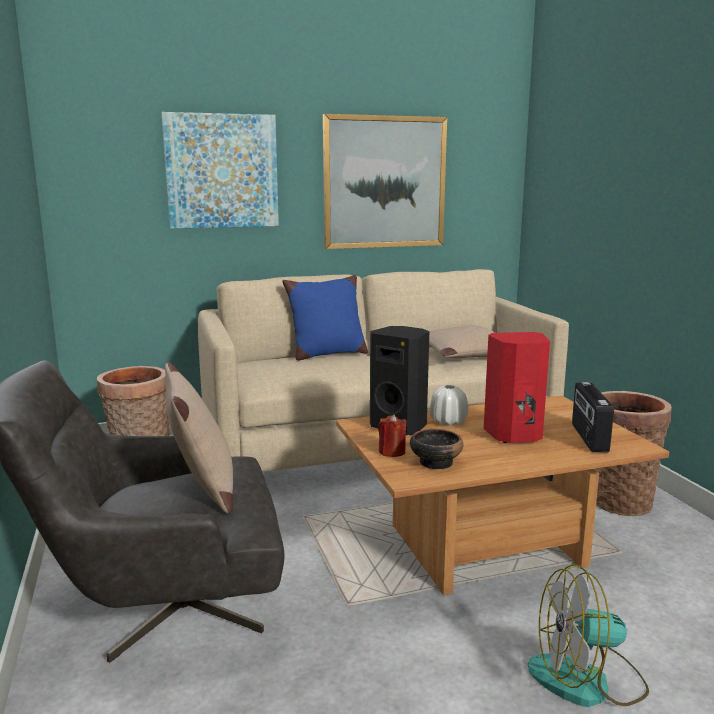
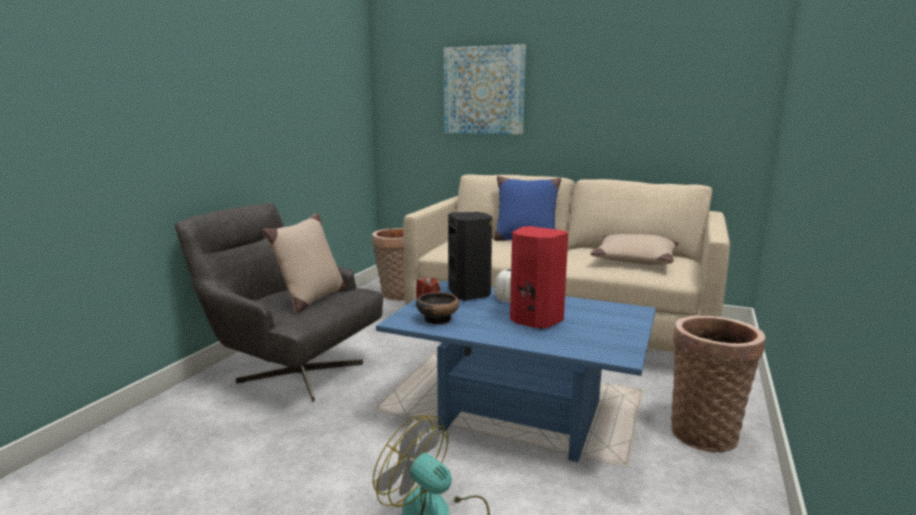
camera: 40 degrees right, 0 degrees up
(384, 182) = (620, 99): picture -> none
(486, 548) = (518, 417): brown coffee table -> blue coffee table
(588, 438) = (592, 339): radio -> none

